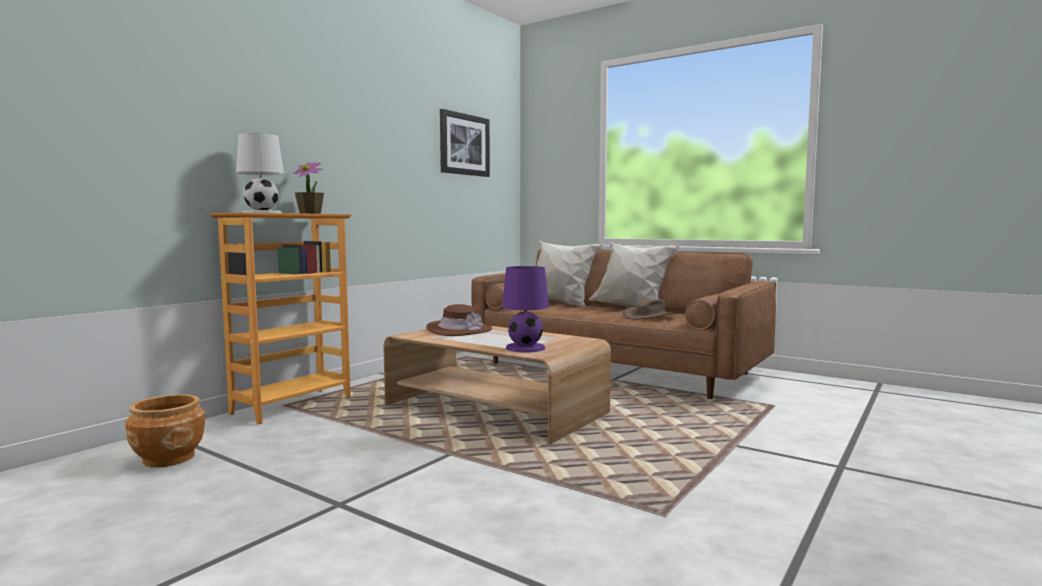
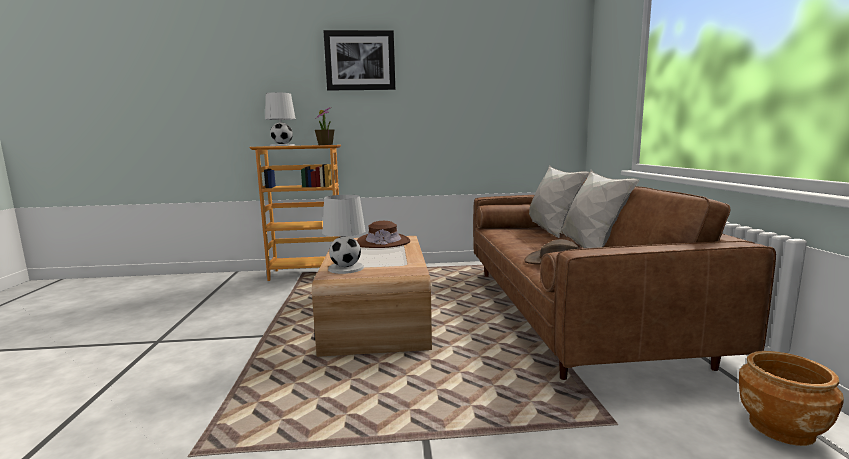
camera: 50 degrees right, 5 degrees up
(169, 458) = (200, 287): brown planter -> brown planter (782, 428)
(464, 144) = (503, 74): picture -> picture (360, 61)
(525, 348) = (346, 268): purple table lamp -> white table lamp

